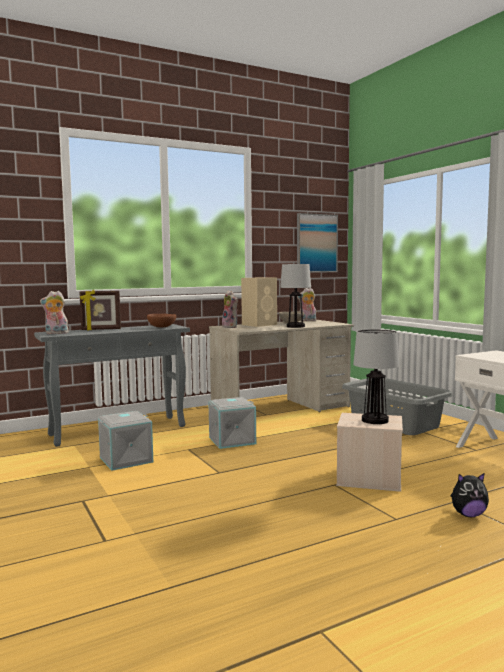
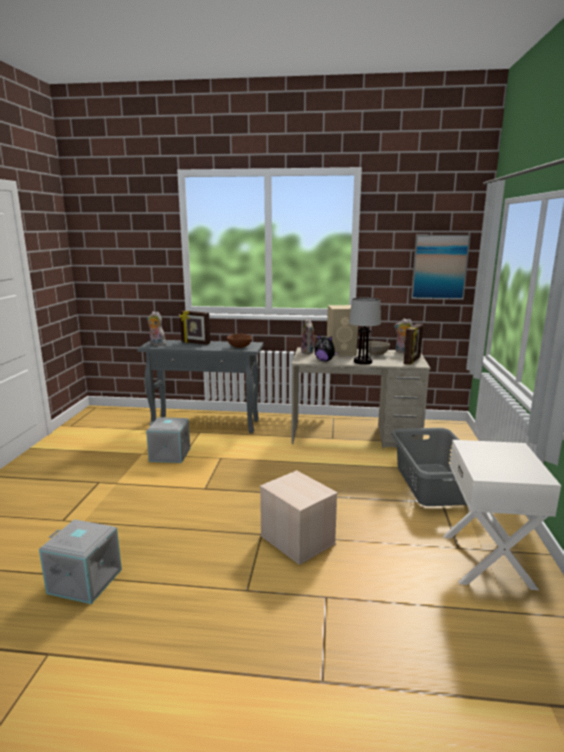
camera: 35 degrees right, 10 degrees up
(232, 440) = (262, 459): grey storage box -> grey storage box (86, 580)
(330, 323) = (412, 361): none -> picture frame
(375, 420) = (302, 490): table lamp -> none
(468, 515) = (310, 616): plush toy -> plush toy (325, 360)

